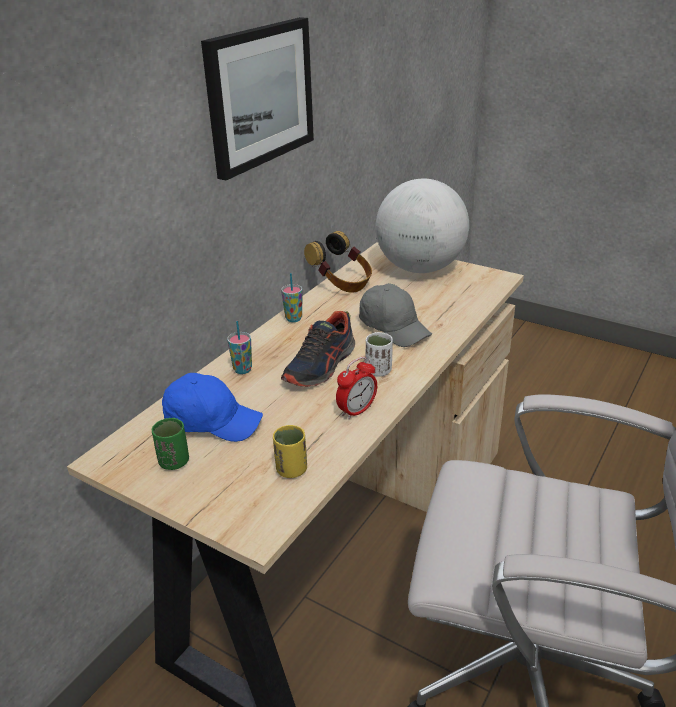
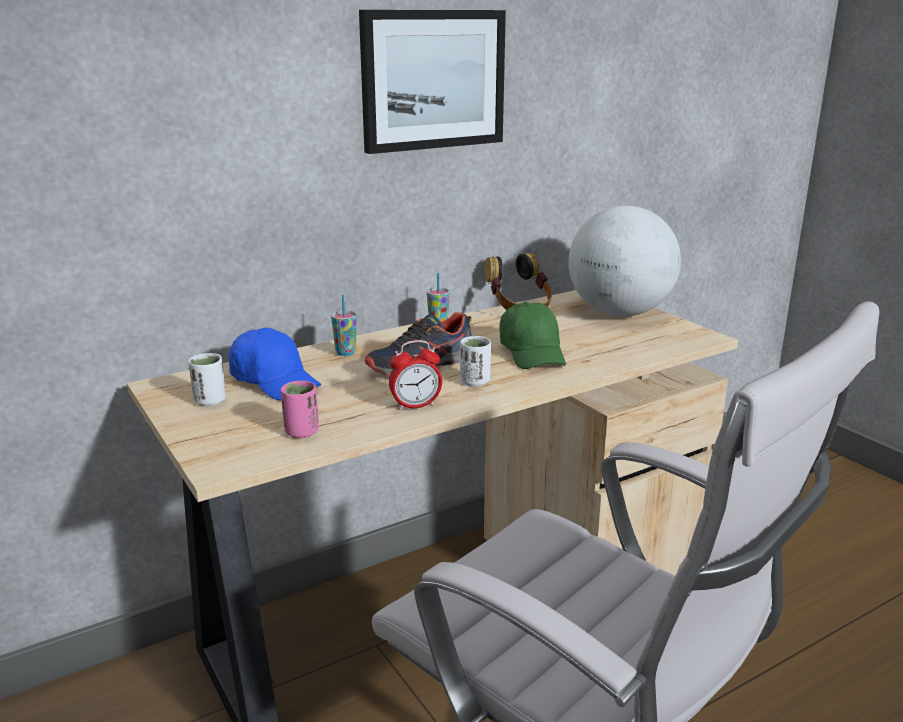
camera: 25 degrees right, 10 degrees down
(174, 462) = (210, 401): green cup -> white cup
(291, 470) = (301, 432): yellow cup -> pink cup
(394, 328) = (532, 353): grey cap -> green cap

